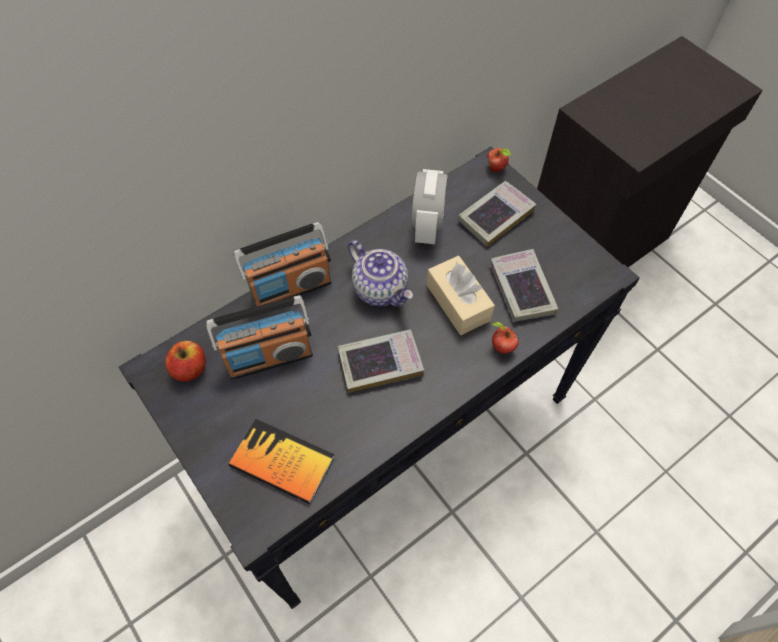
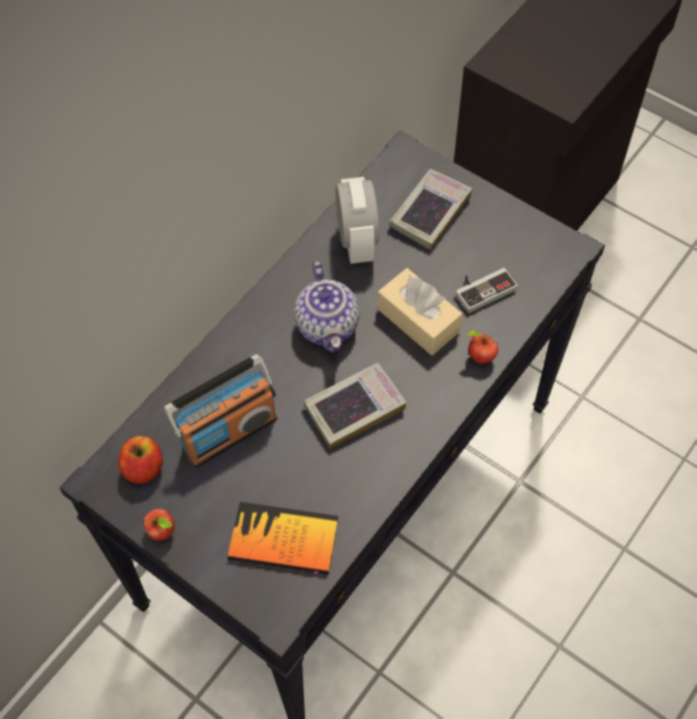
camera: 15 degrees left, 0 degrees up
(291, 288) = (226, 350): radio -> none
(381, 289) = (328, 326): teapot -> teapot turned 45 degrees clockwise
(497, 169) = (415, 156): apple -> apple (163, 532)
(521, 289) = (482, 288): book -> game controller

